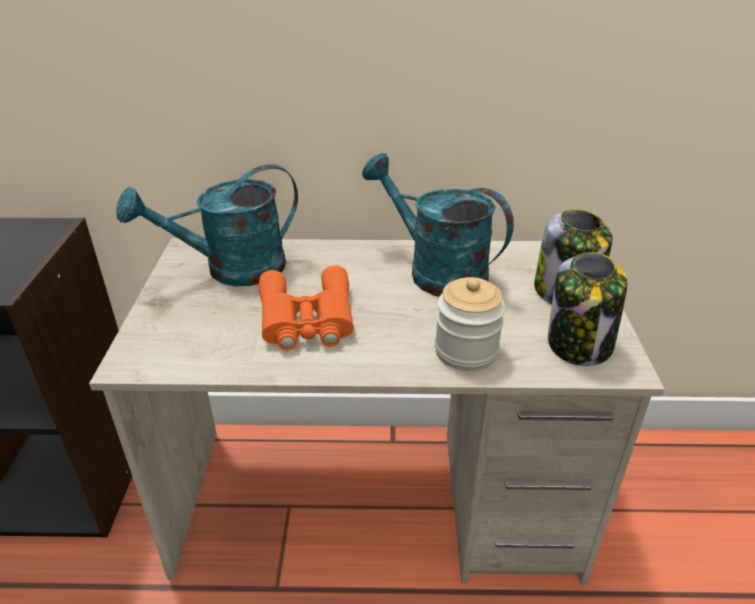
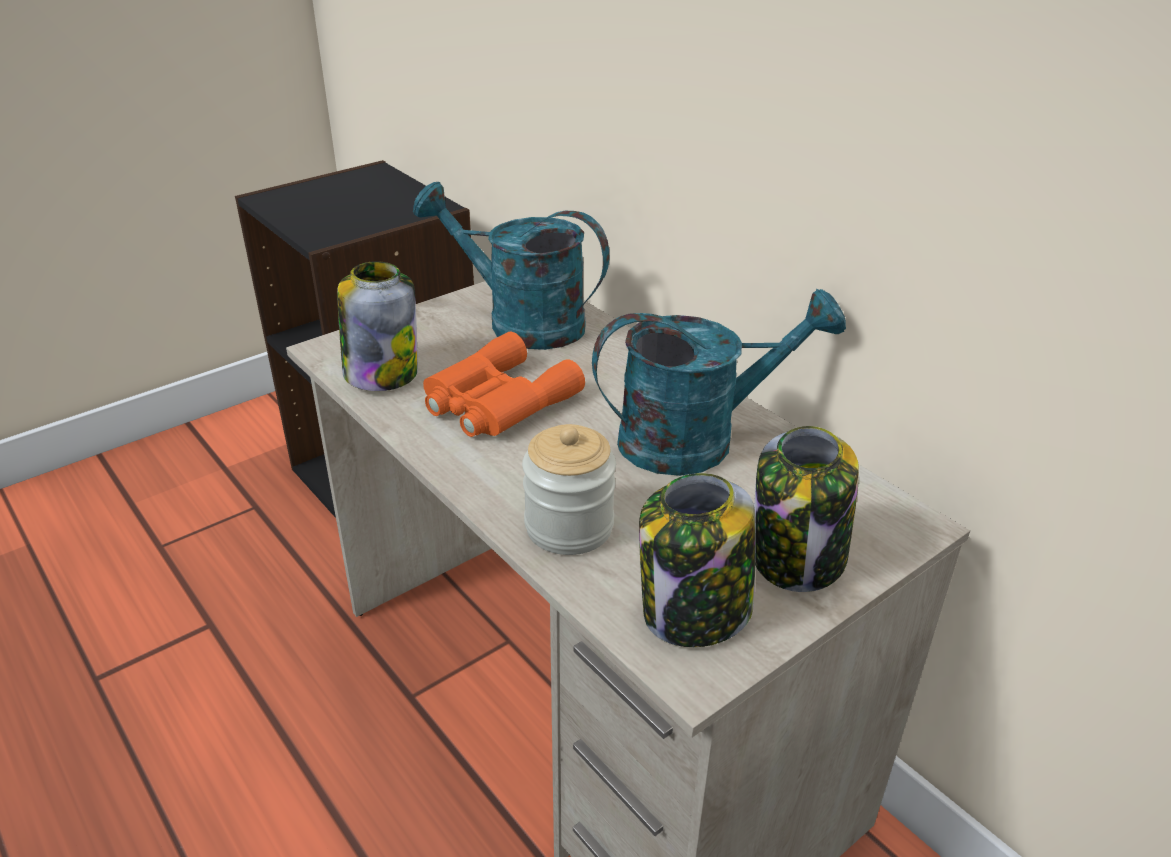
camera: 50 degrees right, 0 degrees up
(200, 351) = (381, 372): none -> jar
(435, 271) = (697, 438): turquoise watering can -> turquoise watering can turned 75 degrees clockwise

